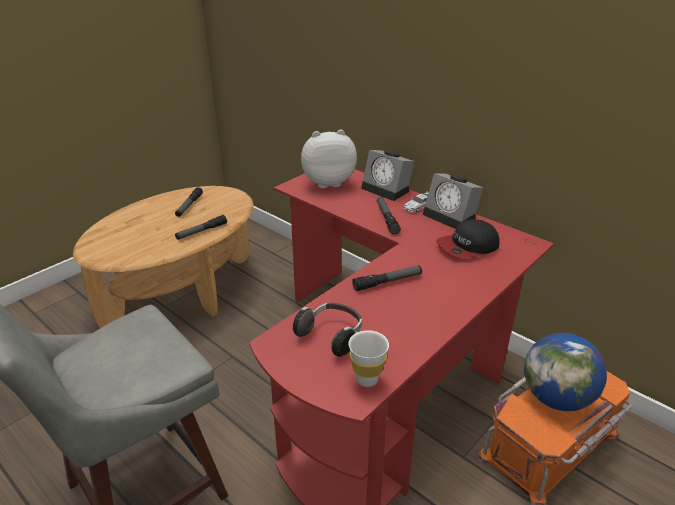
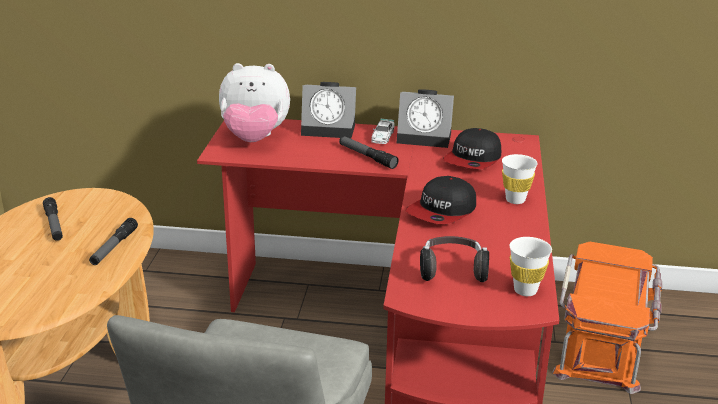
camera: 35 degrees left, 5 degrees down
(328, 182) = (254, 138): plush toy -> plush toy turned 135 degrees counterclockwise
(387, 282) = (442, 211): flashlight -> cap
(460, 294) = (515, 200): none -> white cup
(556, 398) = (604, 283): globe -> none

